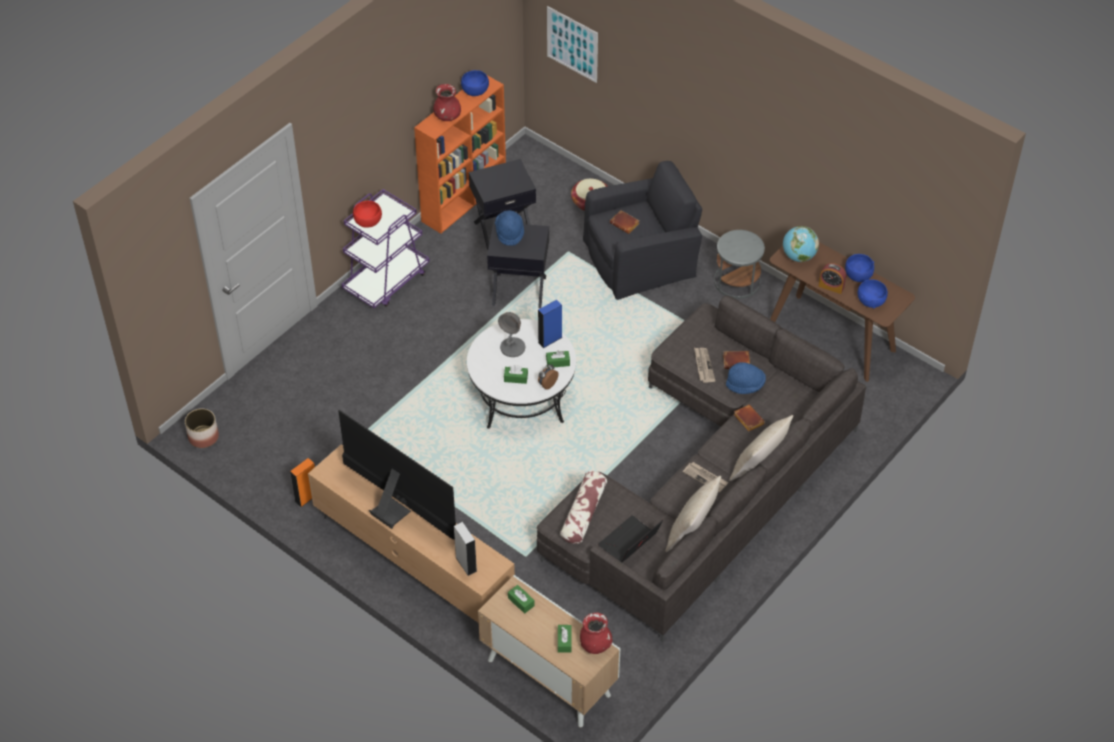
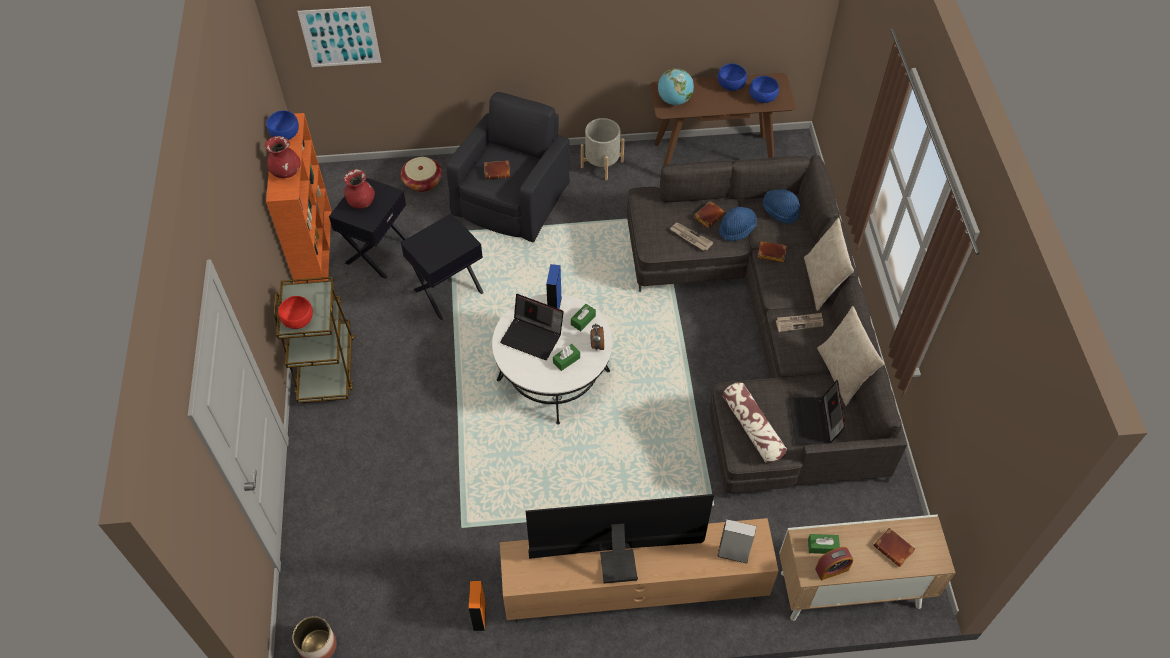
camera: 45 degrees left, 5 degrees up
(386, 280) = (326, 367): purple cart -> brown cart
(509, 233) = (426, 241): blue hat -> blue hat (780, 211)
(513, 347) = (533, 336): grey table lamp -> laptop
(564, 641) = (894, 548): green tissue box -> brown book
(595, 644) = (918, 529): red vase -> red vase (361, 202)
(736, 281) = (602, 164): grey side table -> grey planter
(831, 286) = (723, 106): alarm clock -> alarm clock (831, 569)

